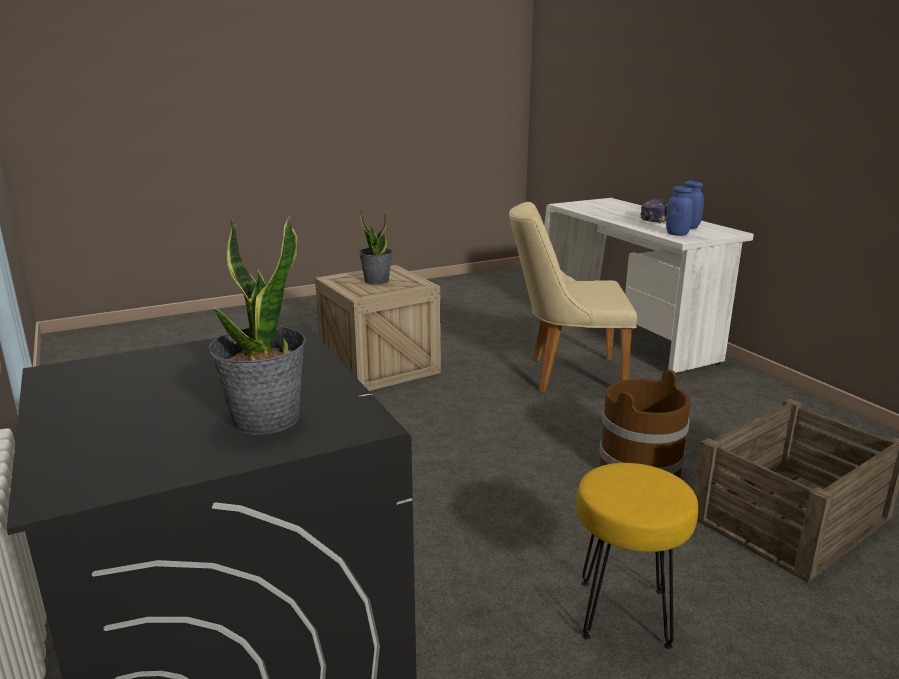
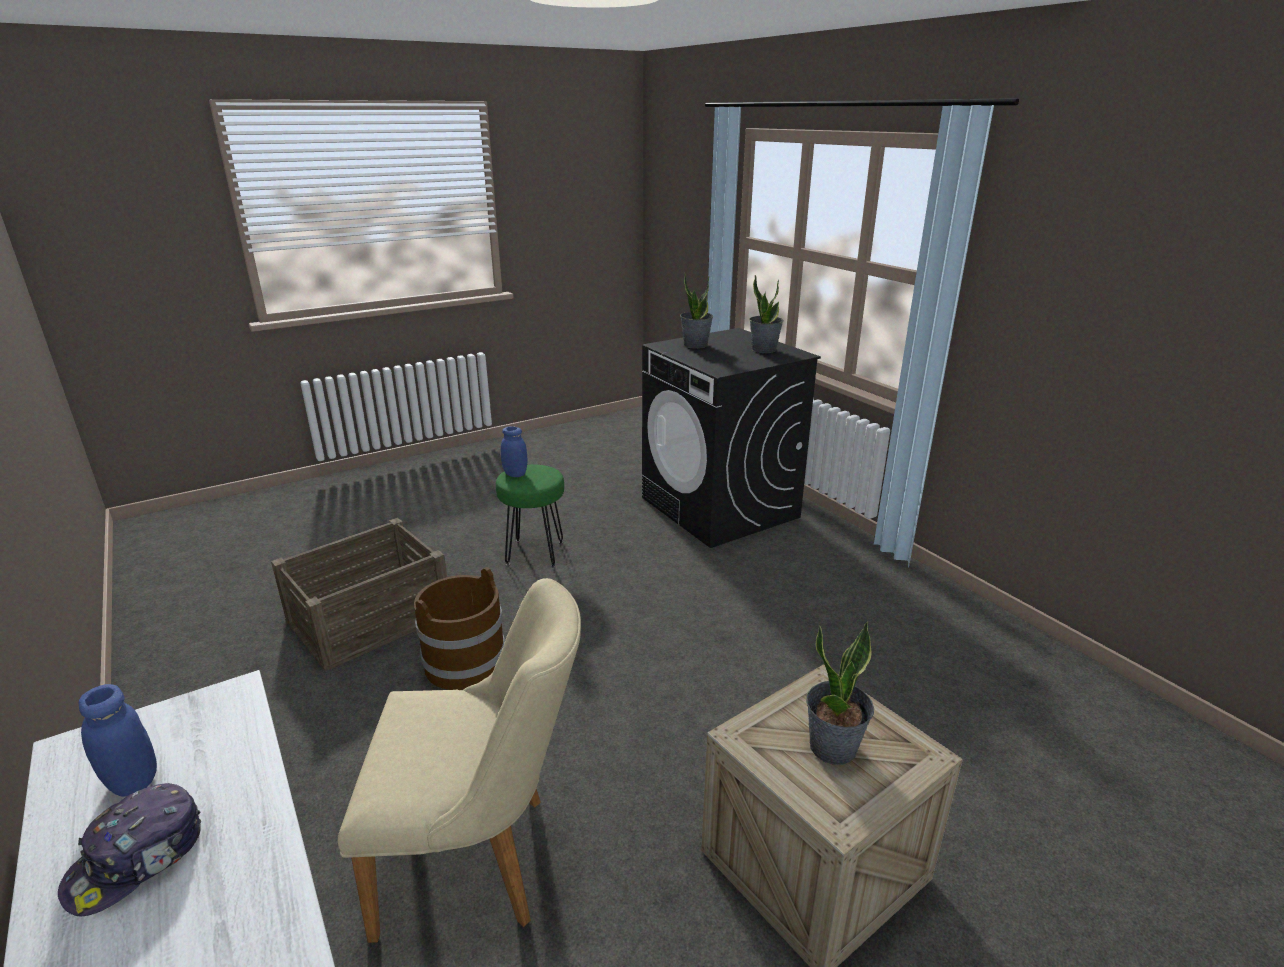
camera: 175 degrees right, 5 degrees up
(113, 393) = (763, 349): none -> potted plant
(623, 612) = (535, 553): yellow stool -> green stool
(677, 234) = (217, 722): blue jar -> blue jar (515, 474)

